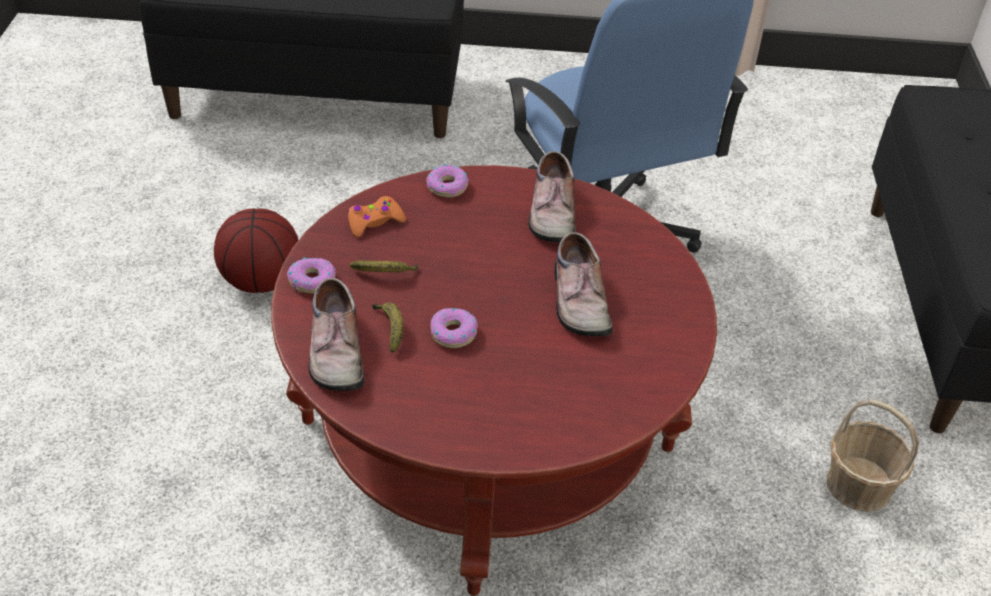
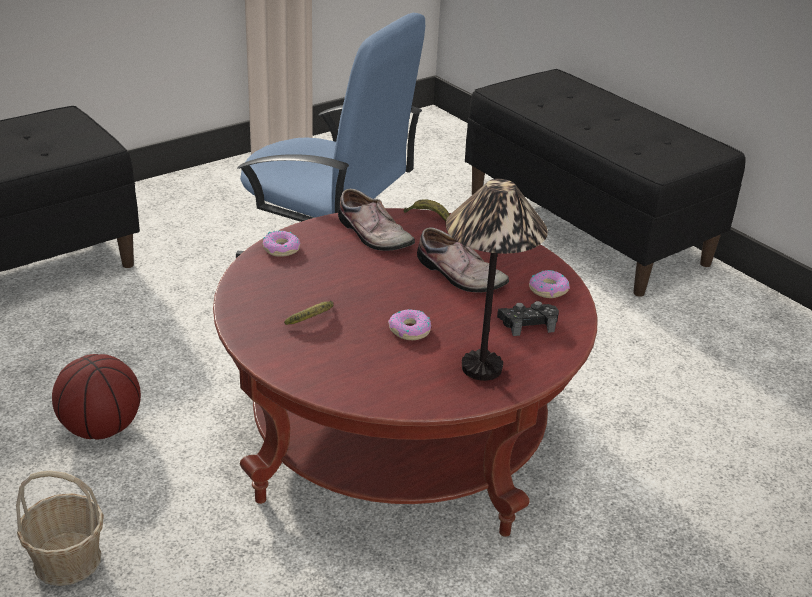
camera: 40 degrees left, 10 degrees down
(312, 281) = (266, 347): donut -> donut (548, 289)
(333, 350) = (345, 380): shoe -> none
(374, 222) = (259, 292): orange game controller -> none
(390, 329) = (365, 349): banana -> banana (428, 217)
(467, 410) = (481, 367): none -> table lamp
(576, 391) = (527, 324): none -> black game controller
(858, 484) = (637, 344): basket -> basket (67, 560)

